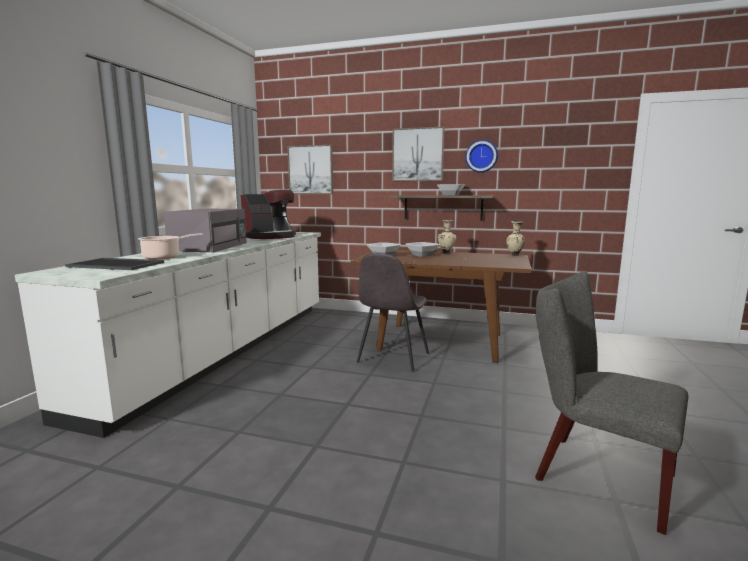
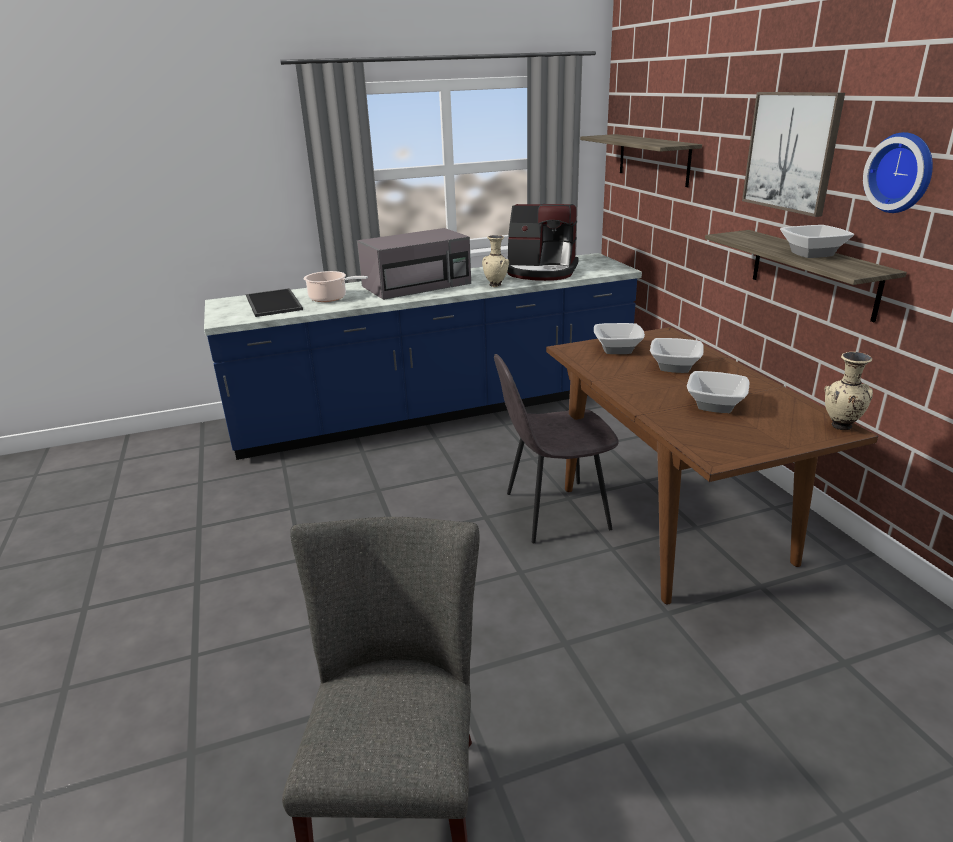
camera: 55 degrees right, 15 degrees up
(227, 350) = (438, 411): white counter -> blue counter
(311, 170) = (653, 159): picture -> shelf
(446, 252) = (738, 373): beige vase -> beige vase (496, 285)
(470, 259) = (714, 405): none -> bowl

